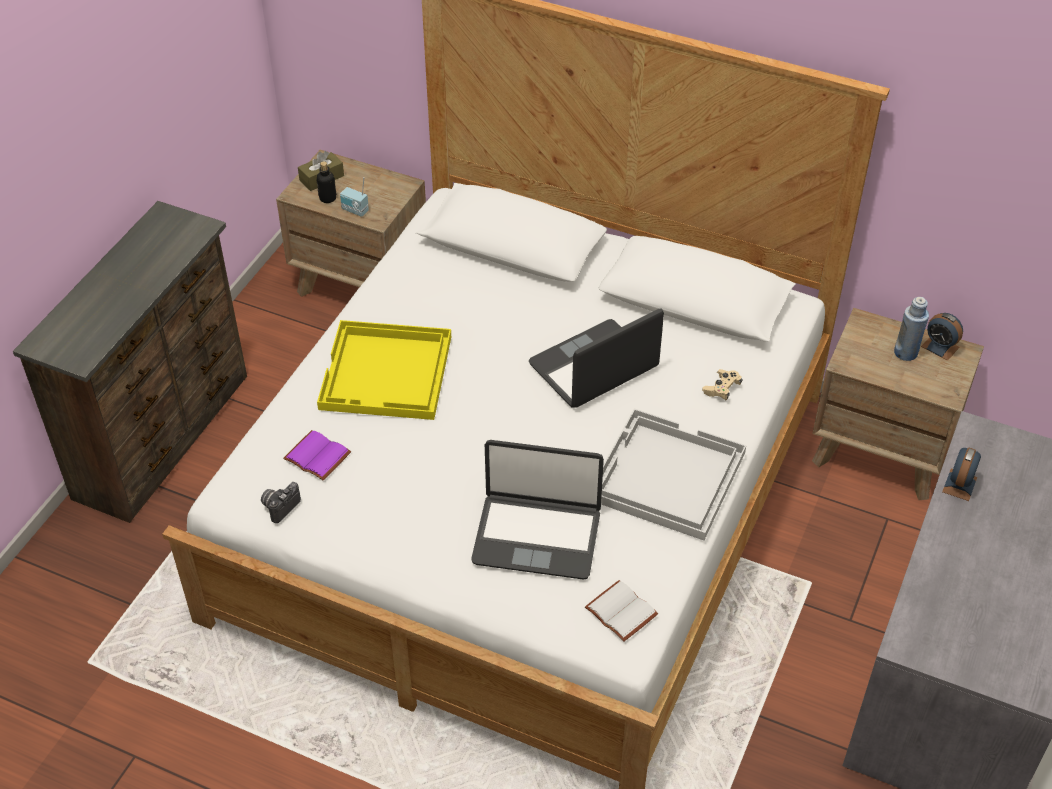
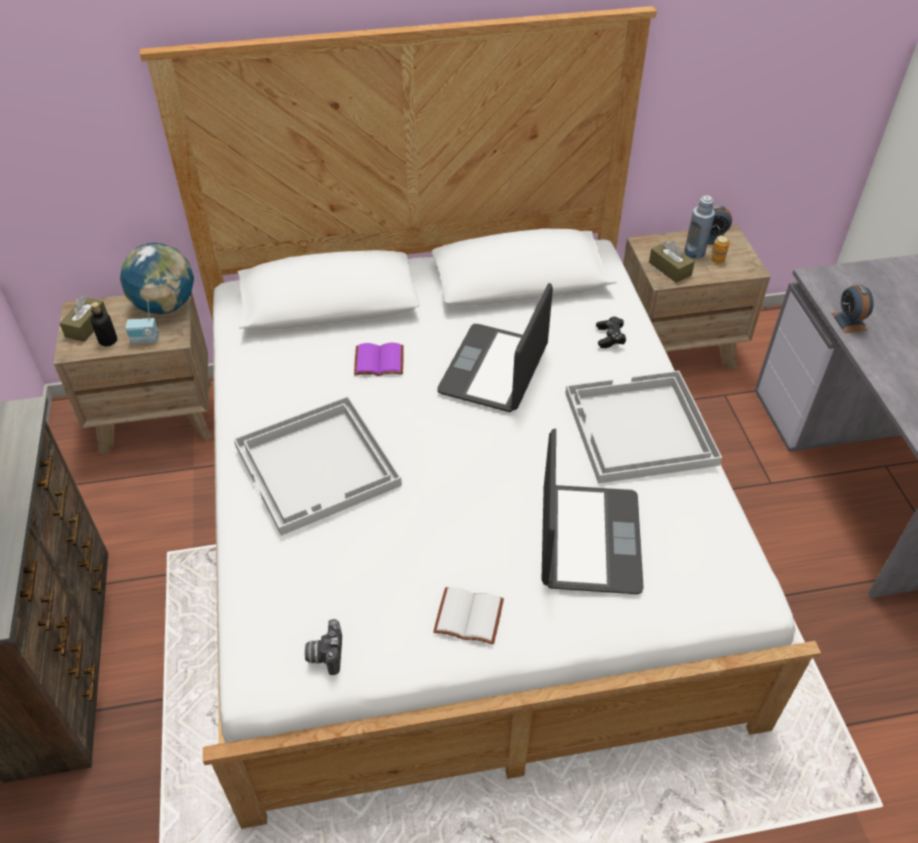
camera: 35 degrees left, 0 degrees up
(315, 457) = (320, 583): purple book -> purple book (378, 362)
(387, 373) = (319, 466): yellow tray -> white tray
(392, 187) = (165, 305): none -> globe
(537, 536) = (588, 540): laptop -> laptop turned 60 degrees counterclockwise
(619, 612) = (718, 566): white book -> white book (467, 618)
(722, 389) = (610, 337): beige game controller -> black game controller
(863, 357) = (670, 269): none -> brown tissue box
(922, 370) = (717, 260): none -> can

